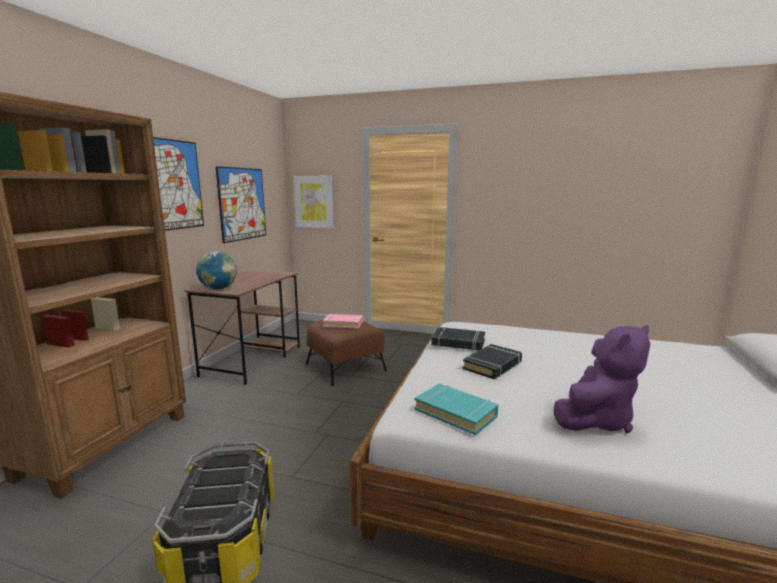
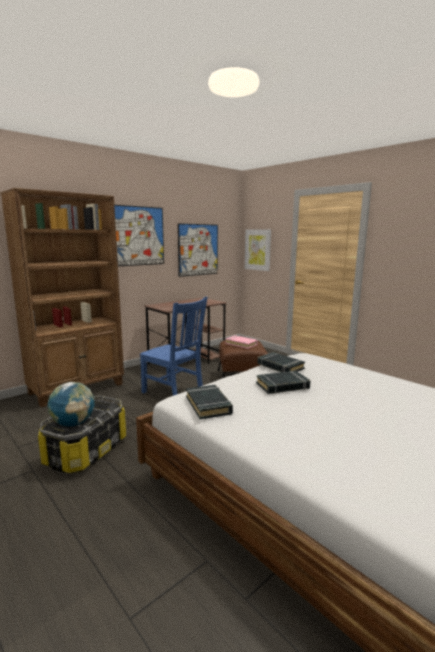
camera: 30 degrees right, 0 degrees up
(218, 288) = (162, 306): globe -> globe (73, 423)
(276, 409) = (174, 393): none -> blue chair
(456, 413) = (208, 405): turquoise book -> black book
(595, 420) = (300, 436): purple plush toy -> none

